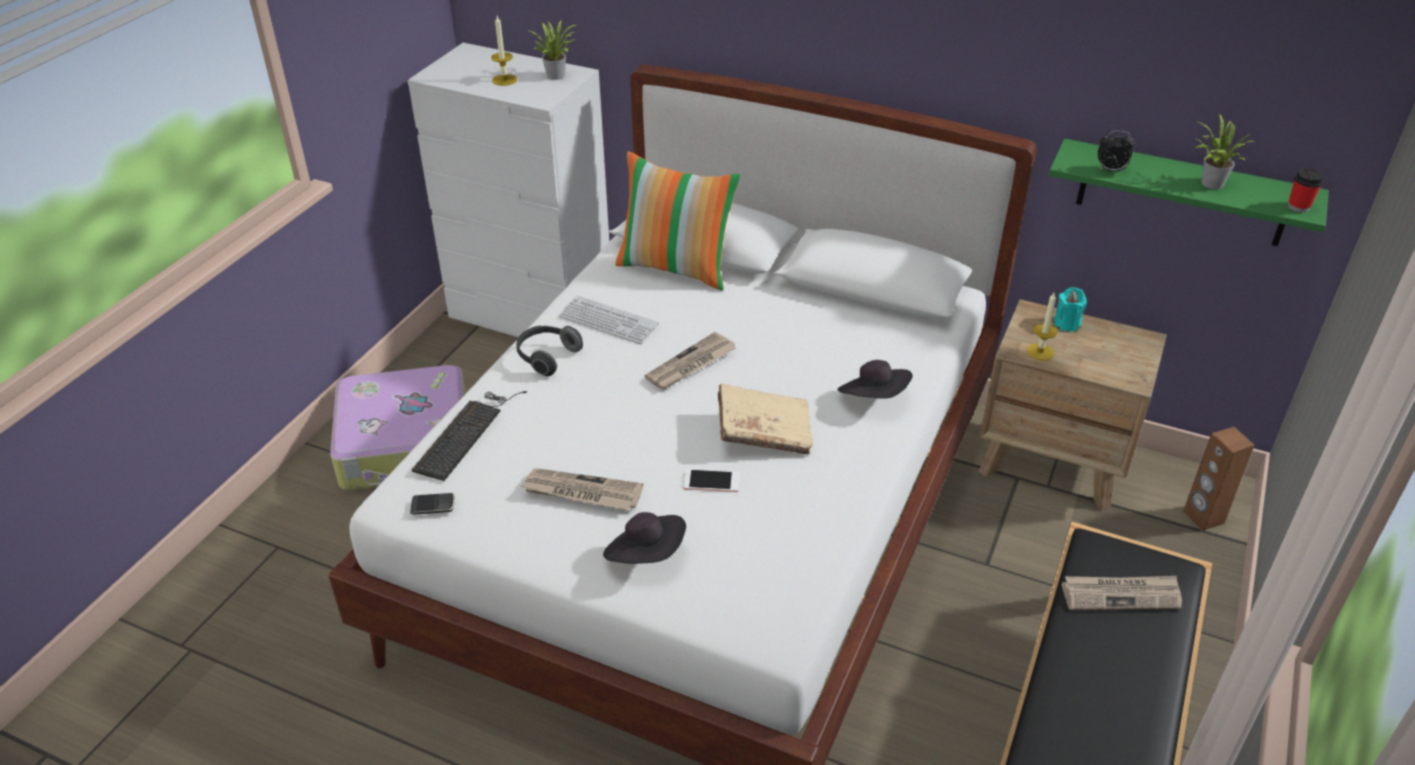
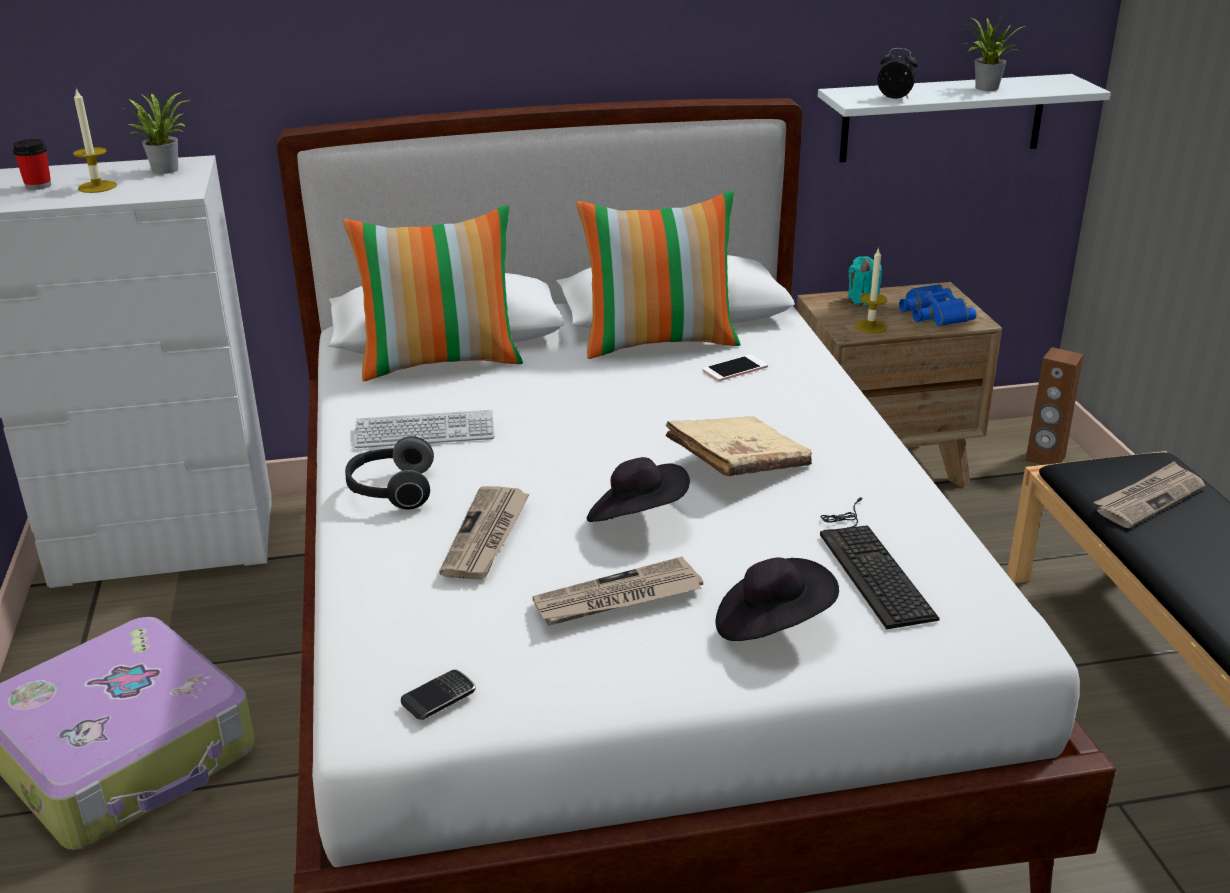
camera: 35 degrees left, 10 degrees down
(467, 432) = (385, 601): keyboard -> keyboard (870, 563)
(691, 364) = (577, 436): newspaper -> newspaper (487, 536)
(711, 481) = (744, 528): phone -> phone (735, 369)
(833, 308) = (660, 342): none -> pillow
(874, 398) = (803, 397): black hat -> black hat (637, 518)
(1108, 359) = (932, 313): none -> blue binoculars
(1110, 171) = (895, 98): alarm clock -> alarm clock turned 135 degrees counterclockwise
(1183, 193) = (942, 118): green shelf -> white shelf
(1298, 207) = (1072, 86): cup -> cup (38, 186)

